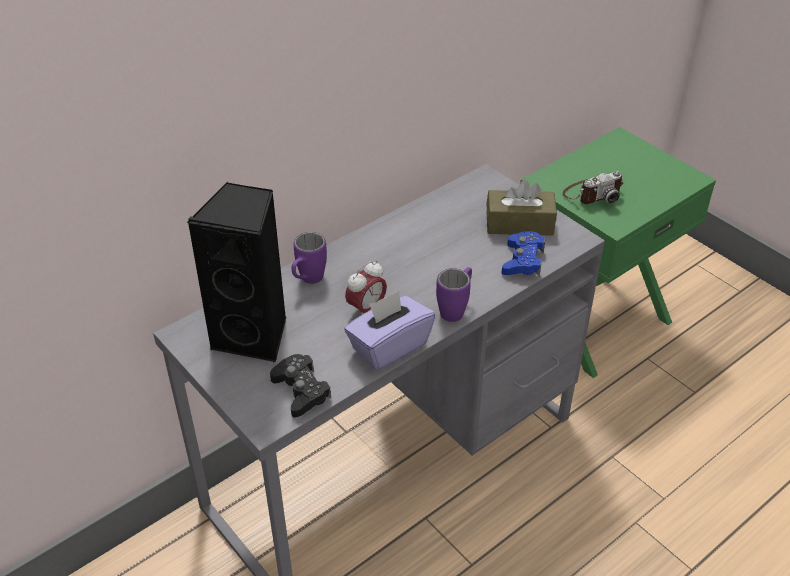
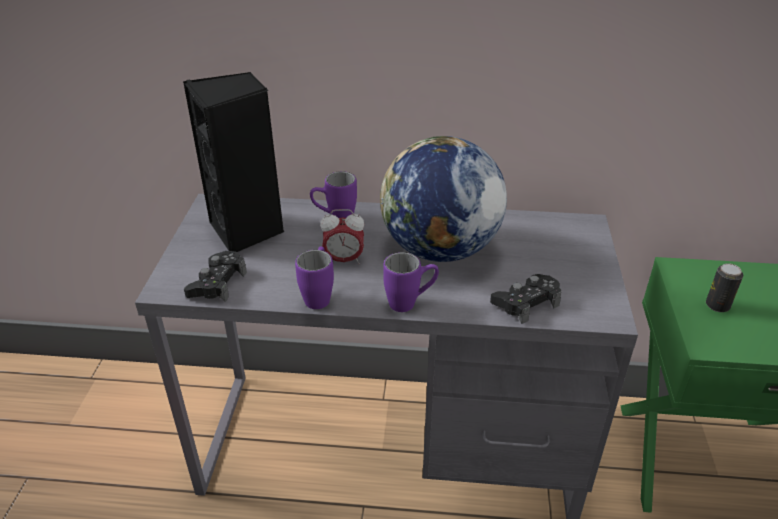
camera: 45 degrees right, 5 degrees down
(389, 346) = (319, 295): purple tissue box -> purple mug
(419, 258) = (439, 250): none -> globe
(519, 224) = (567, 273): brown tissue box -> none
(523, 261) = (526, 303): blue game controller -> black game controller
(592, 194) = (717, 305): camera -> can

